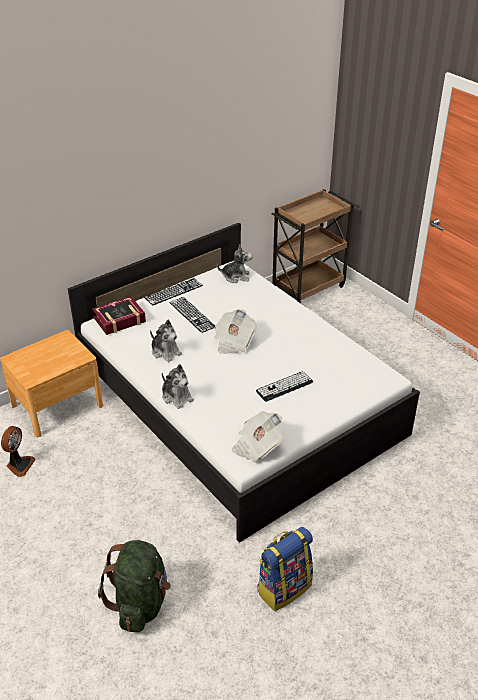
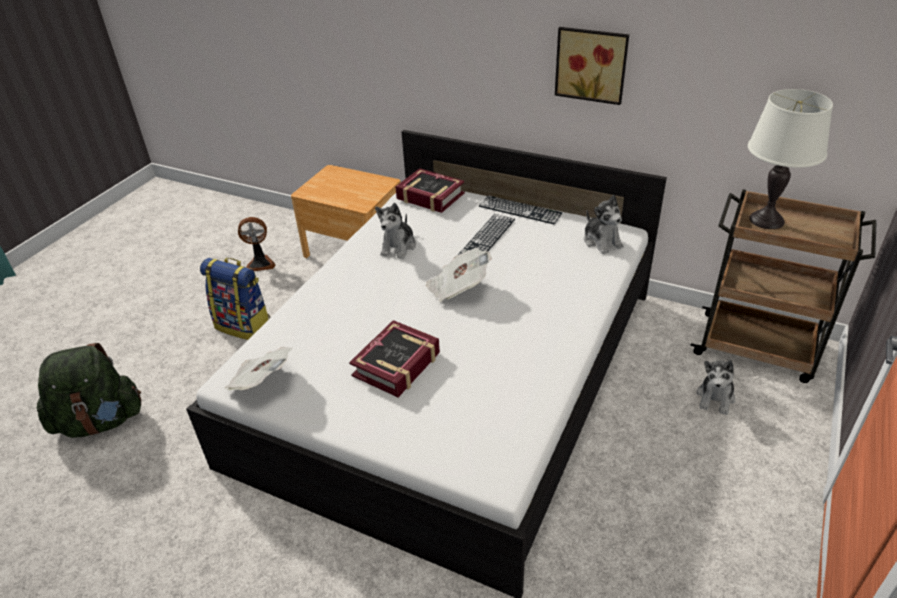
camera: 65 degrees right, 0 degrees up
(176, 397) = (322, 285): plush toy -> plush toy (715, 398)
(187, 177) = (591, 64): none -> picture
(284, 386) = (397, 364): keyboard -> book
(284, 587) = (146, 543): backpack -> backpack (244, 325)
(300, 215) = (766, 220): none -> white table lamp

